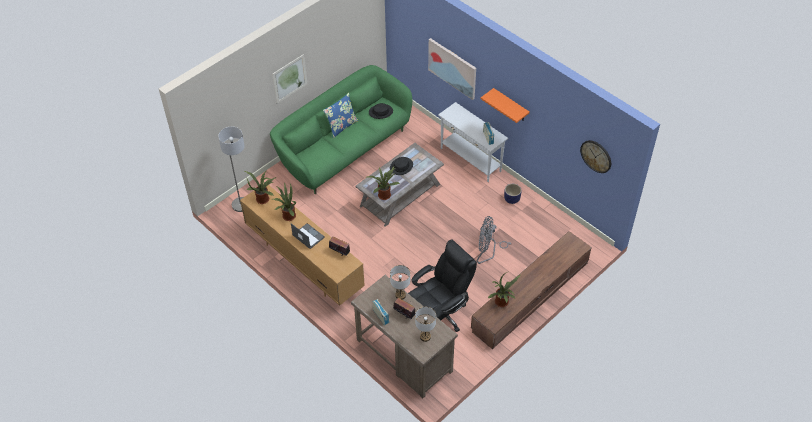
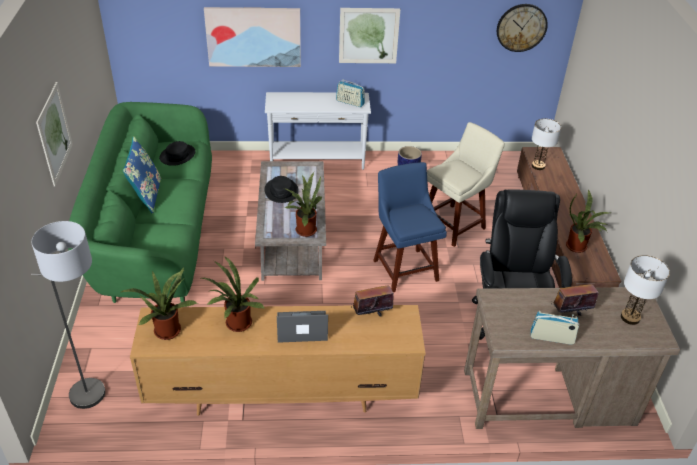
camera: 50 degrees left, 10 degrees down
(400, 295) = (531, 296): table lamp -> table lamp (538, 166)
(429, 250) = (404, 268): none -> blue stool
(488, 248) = (455, 224): grey fan -> beige stool
(510, 105) = (368, 36): orange shelf -> picture

